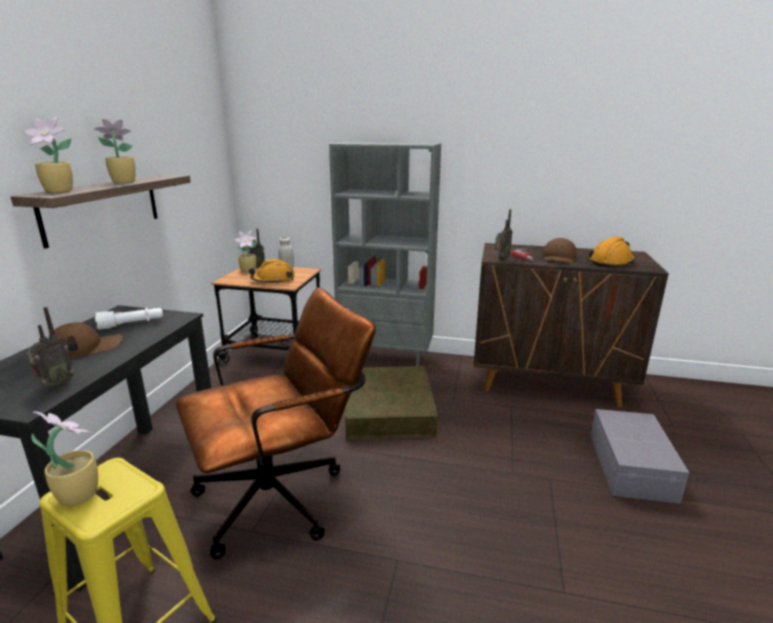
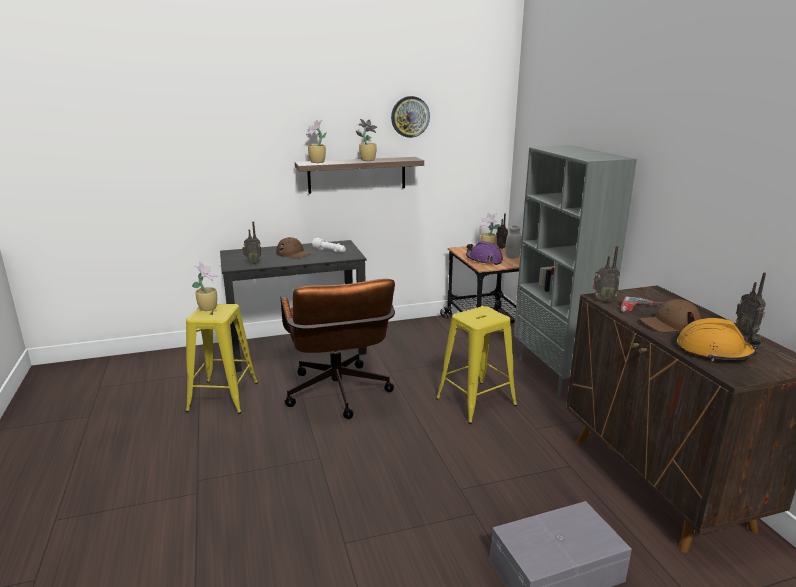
camera: 60 degrees right, 0 degrees up
(144, 119) = (410, 116): none -> wall clock
(273, 280) = (484, 260): orange hard hat -> purple hard hat
(283, 495) = (339, 396): brown office chair -> brown office chair turned 45 degrees clockwise
(388, 410) = (476, 402): brown storage box -> yellow stool
(583, 249) = (746, 332): none -> radio

